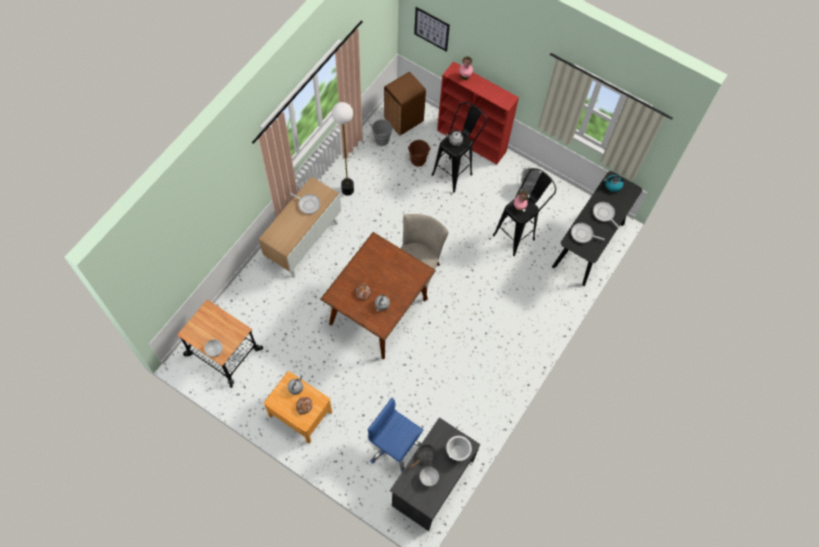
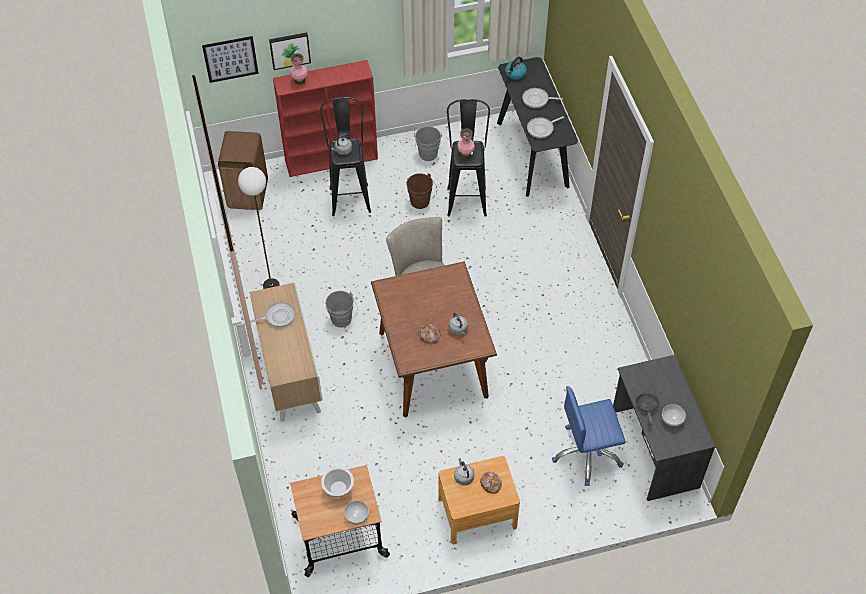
camera: 45 degrees left, 10 degrees down
(381, 141) = (250, 228): grey bucket -> grey bucket (342, 320)
(418, 162) = (306, 216): brown bucket -> brown bucket (421, 203)
(457, 451) = (666, 377): white bowl -> white bowl (338, 490)
(471, 52) = (289, 50): none -> picture

